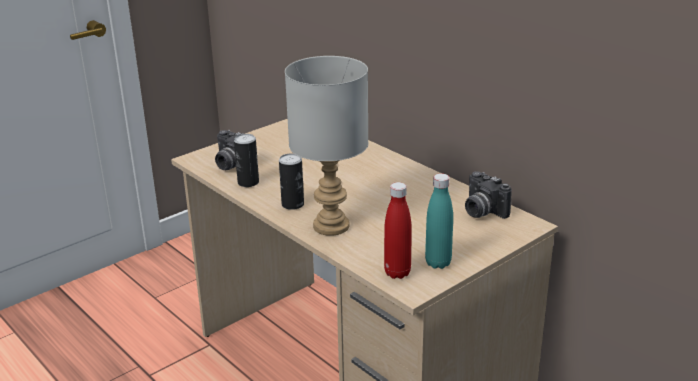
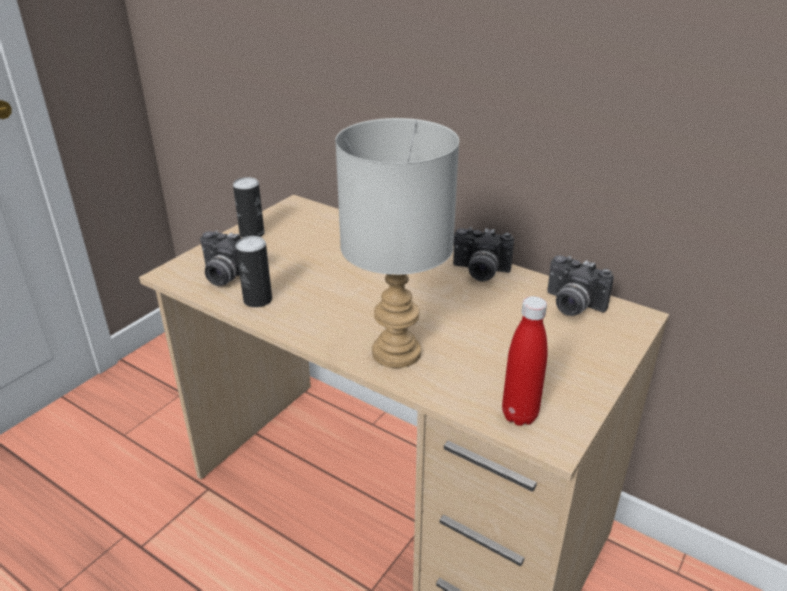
camera: 15 degrees left, 5 degrees up
(292, 204) = (331, 326): can -> can (252, 234)
(423, 182) = (479, 272): none -> camera
(438, 263) = (562, 390): turquoise bottle -> none

